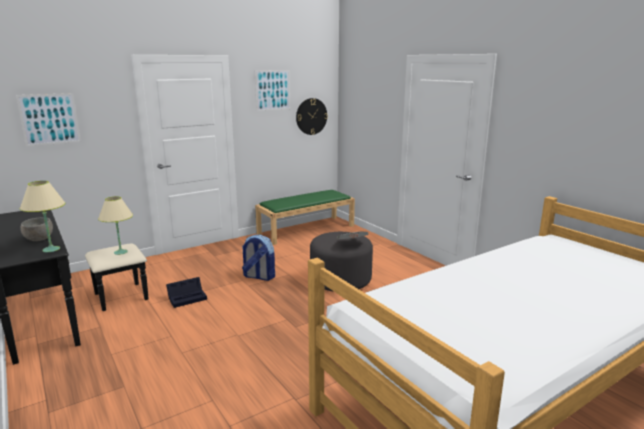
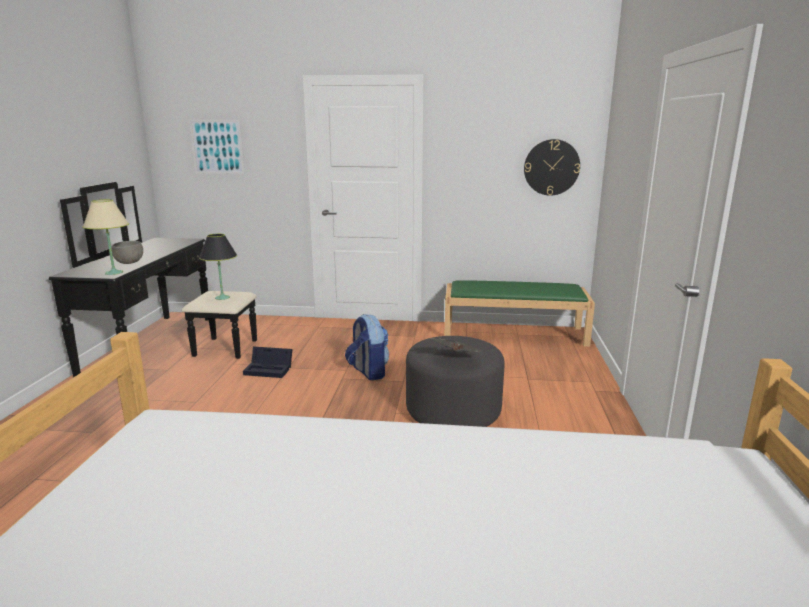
camera: 40 degrees right, 0 degrees up
(120, 252) = (222, 298): beige table lamp -> black table lamp
(272, 90) = (488, 124): picture -> none

